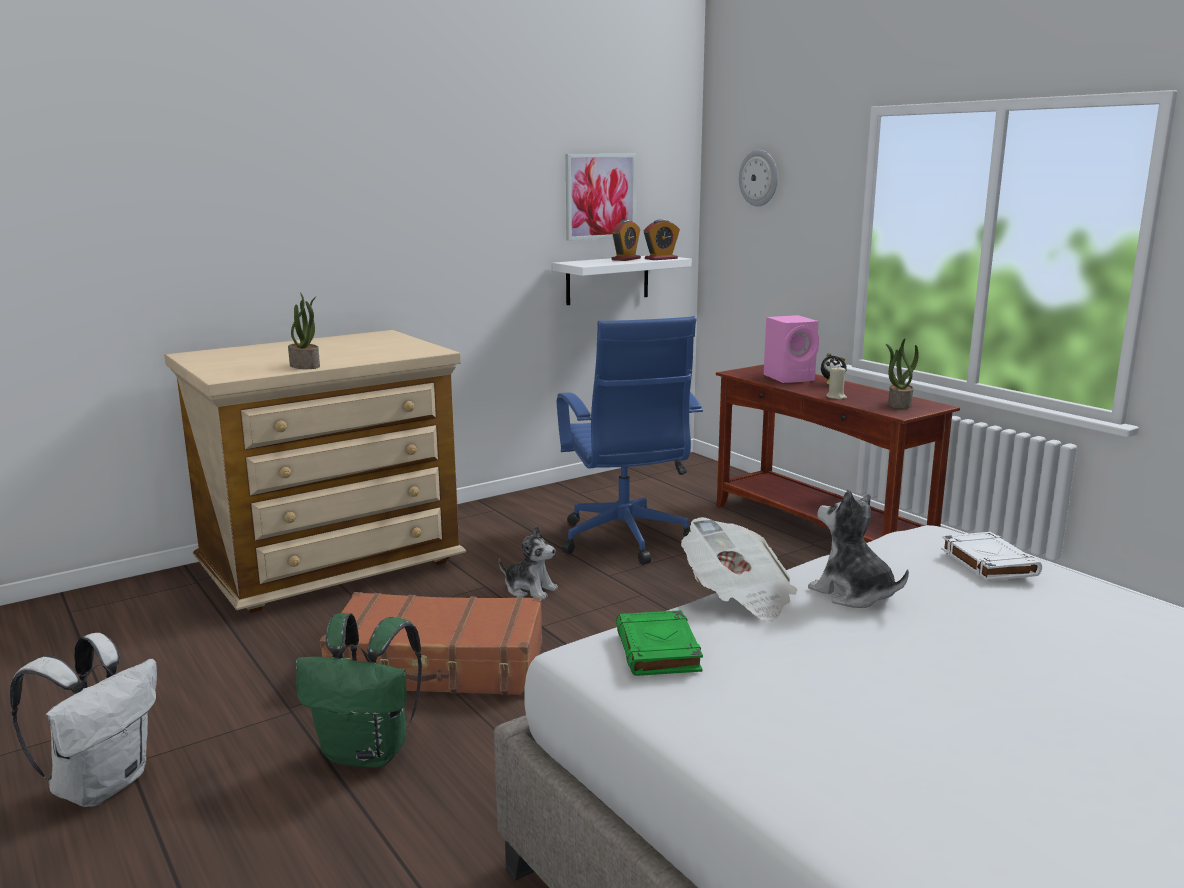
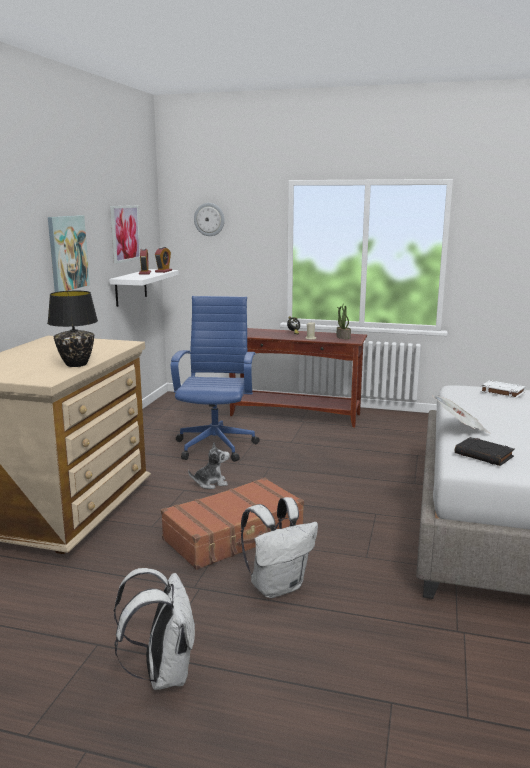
camera: 40 degrees left, 0 degrees up
(305, 365) = (77, 364): potted plant -> black table lamp
(368, 753) = (278, 586): green backpack -> white backpack
(455, 219) = (67, 253): none -> picture
(626, 541) = (216, 445): blue office chair -> blue office chair turned 120 degrees counterclockwise
(658, 650) = (484, 455): green book -> black book
(790, 378) = (268, 333): pink speaker -> none
(853, 594) = (488, 416): plush toy -> none

